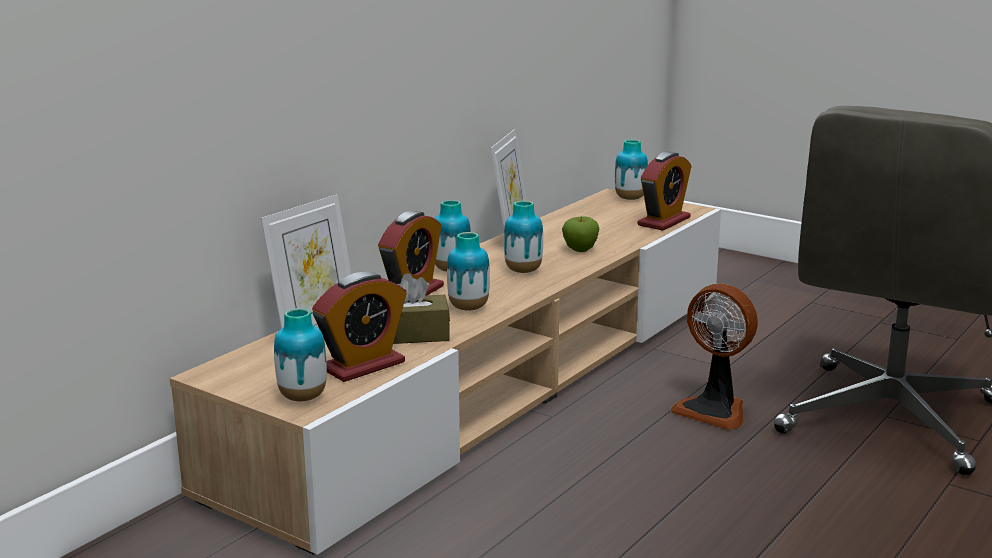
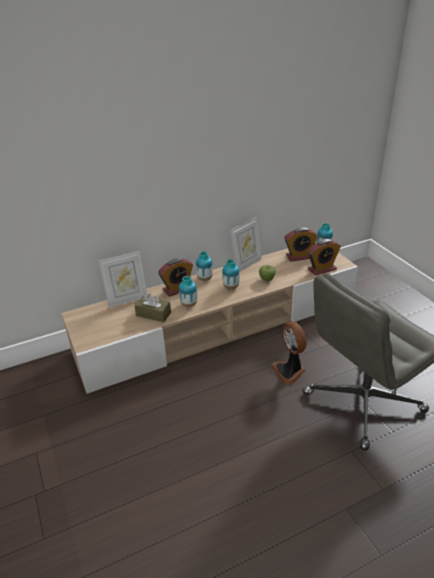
camera: 30 degrees right, 15 degrees up
(302, 397) = (89, 338): vase -> none
(363, 366) = (122, 327): alarm clock -> alarm clock (299, 256)

